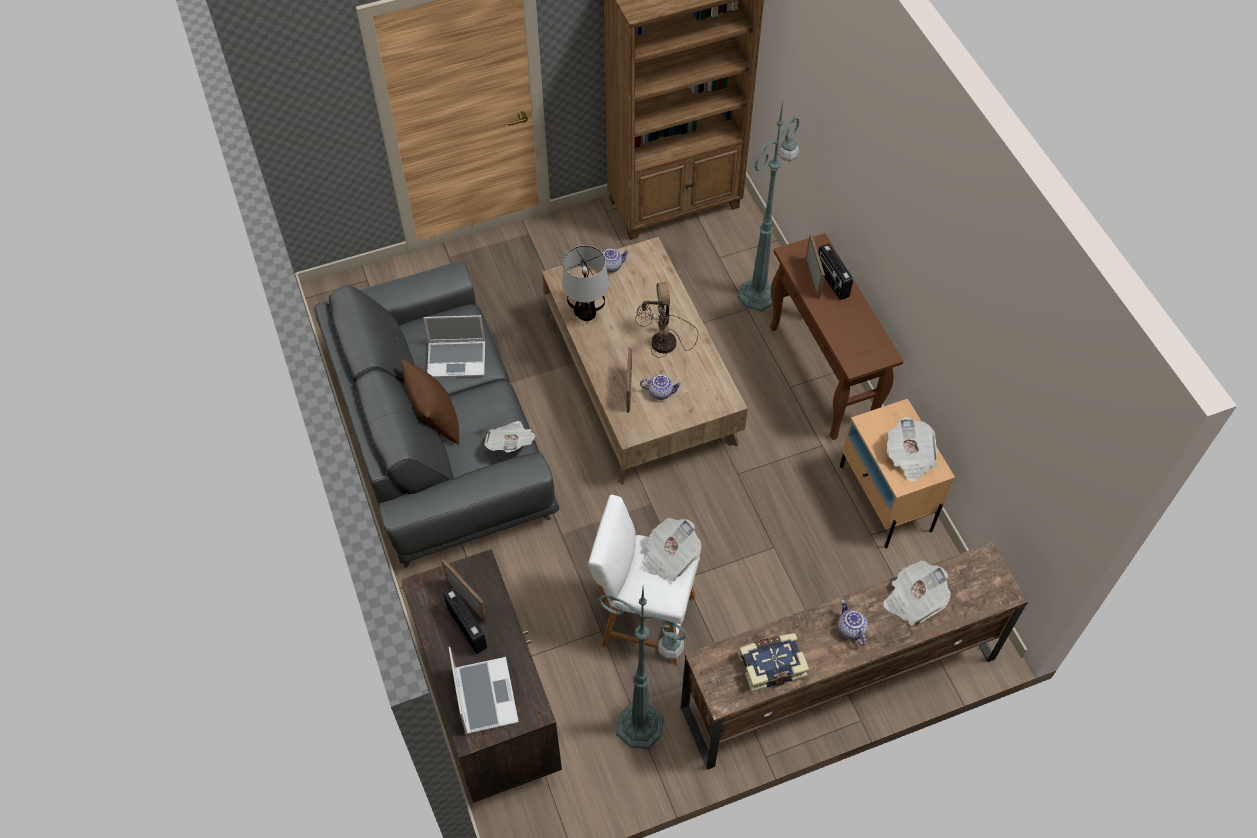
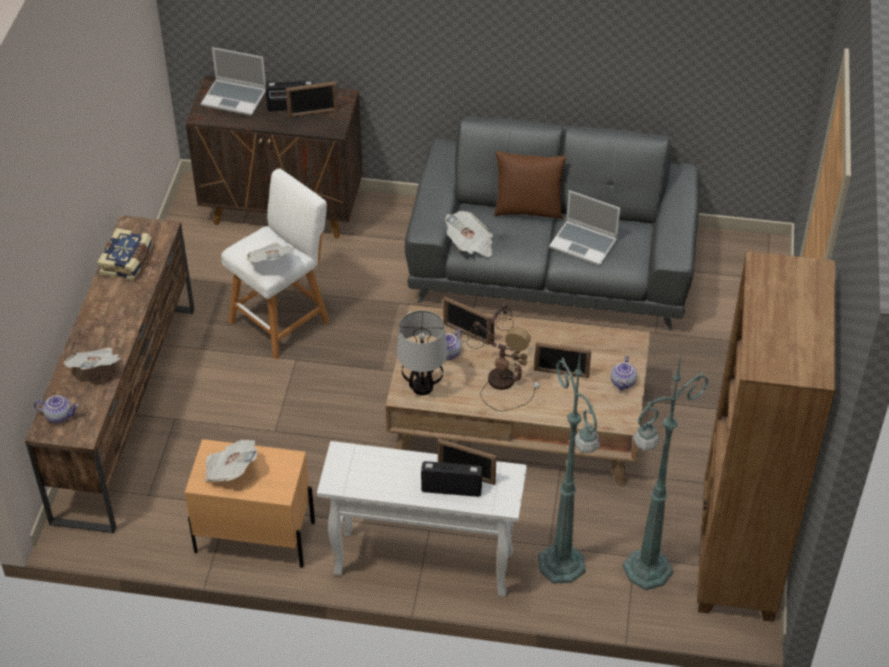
camera: 120 degrees right, 10 degrees down
(457, 359) = (584, 244): laptop -> laptop turned 90 degrees counterclockwise
(587, 313) = (575, 342): table lamp -> table lamp (422, 388)
(628, 308) = (561, 373): none -> picture frame
(642, 727) = (199, 282): green floor lamp -> green floor lamp (645, 570)
(822, 376) = (422, 564): brown console table -> white console table
(850, 629) = (110, 318): teapot -> teapot (59, 415)

